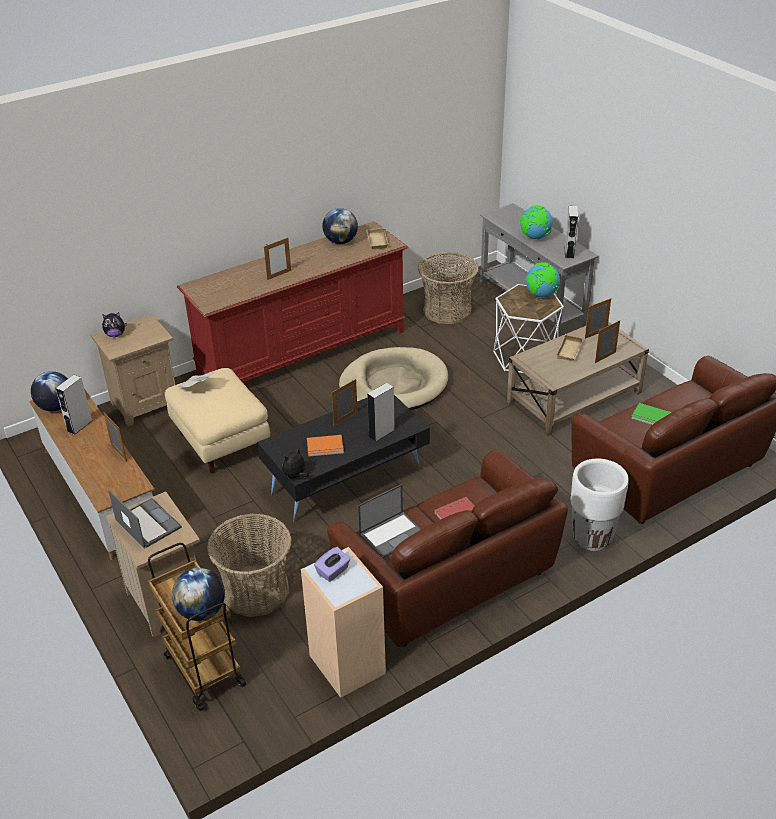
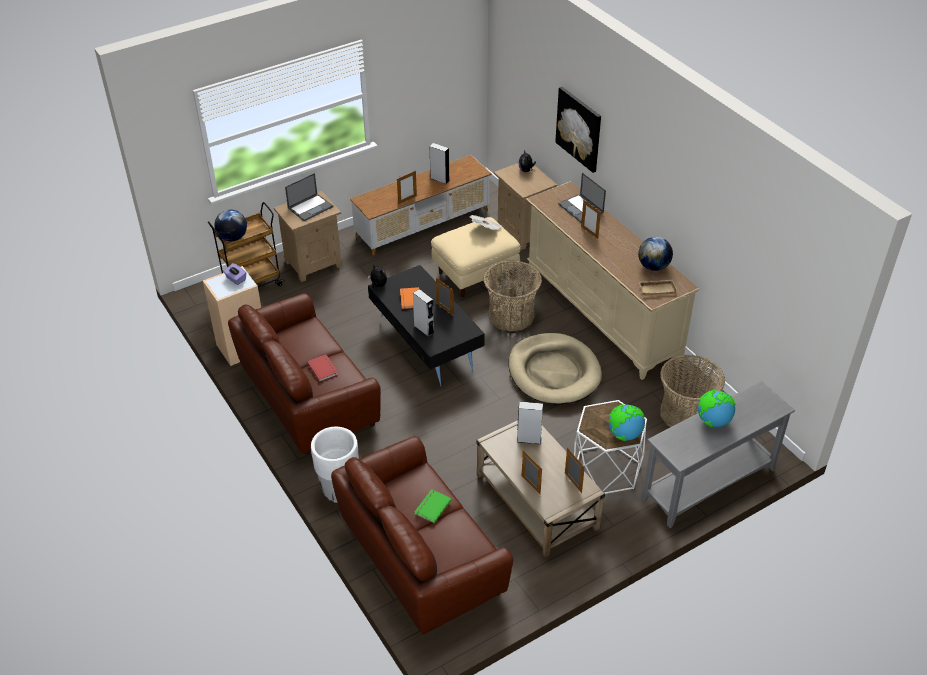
camera: 90 degrees right, 5 degrees up
(56, 407) = (462, 166): globe -> none
(165, 218) = (579, 129): none -> picture
(256, 591) = (316, 303): basket -> basket (511, 315)
(303, 353) = (601, 314): red cabinet -> beige cabinet
(393, 534) = (307, 334): laptop -> laptop (581, 208)
(569, 252) = (683, 447): grey speaker -> grey speaker (529, 439)
(570, 351) = (542, 459): beige tray -> none

